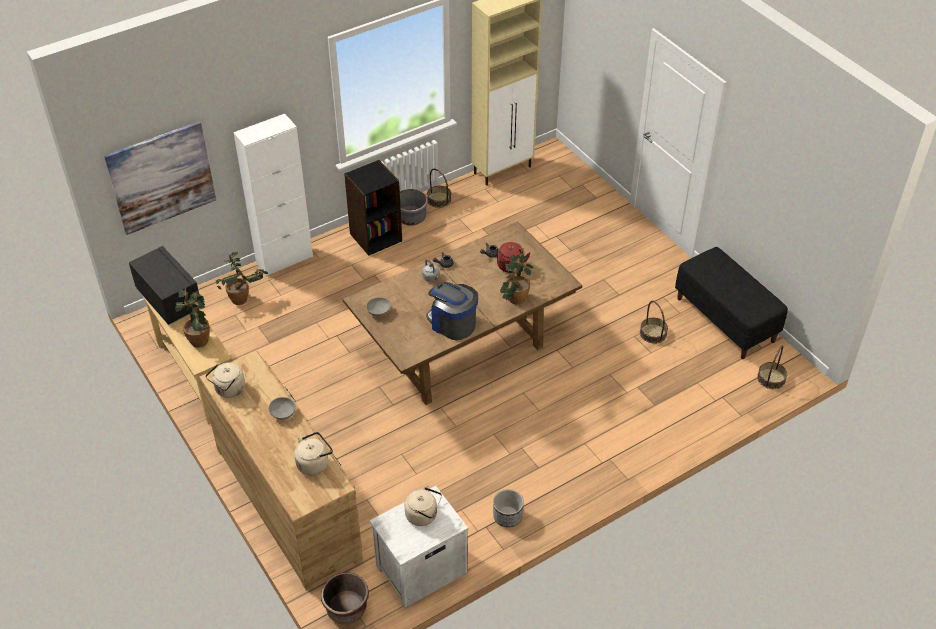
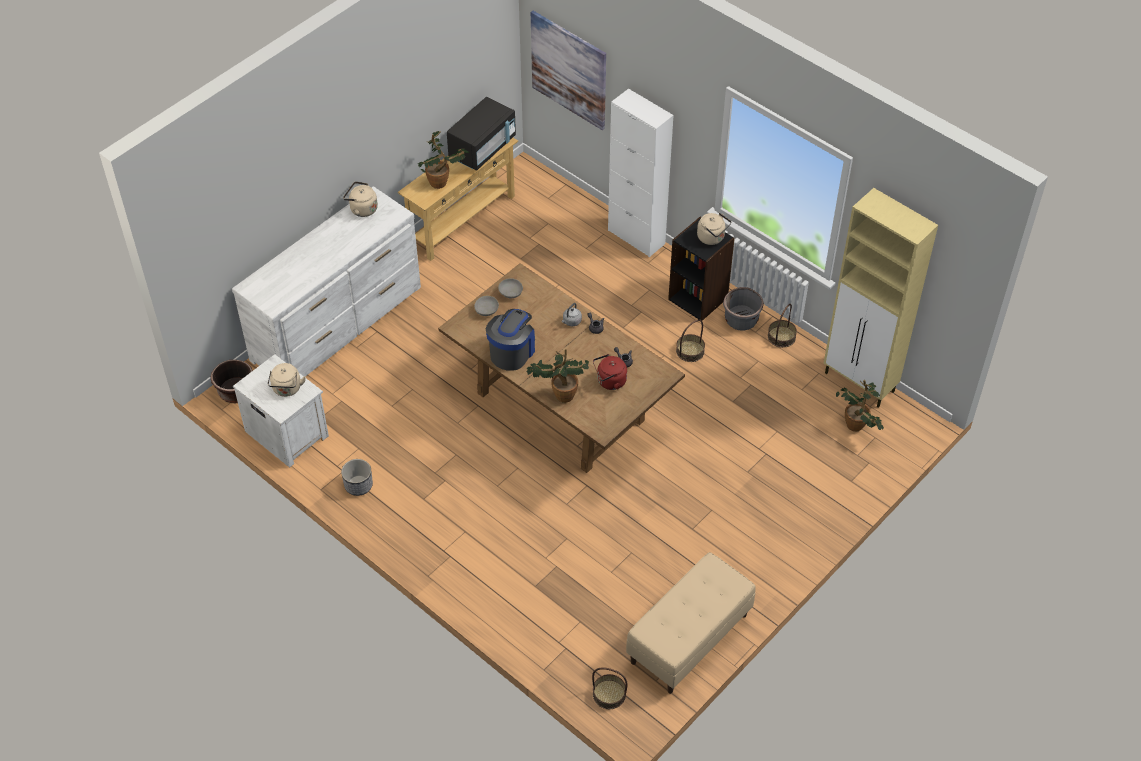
camera: 75 degrees right, 5 degrees up
(243, 299) = (570, 223): potted plant -> potted plant (856, 428)
(283, 413) = (345, 250): grey bowl -> grey bowl (487, 311)
(288, 502) = (338, 323): brown dresser -> white dresser
(314, 463) = (294, 285): beige kettle -> beige kettle (712, 238)
(653, 333) = (641, 570): basket -> basket (690, 351)
(726, 320) = (689, 639): black bench -> beige bench

